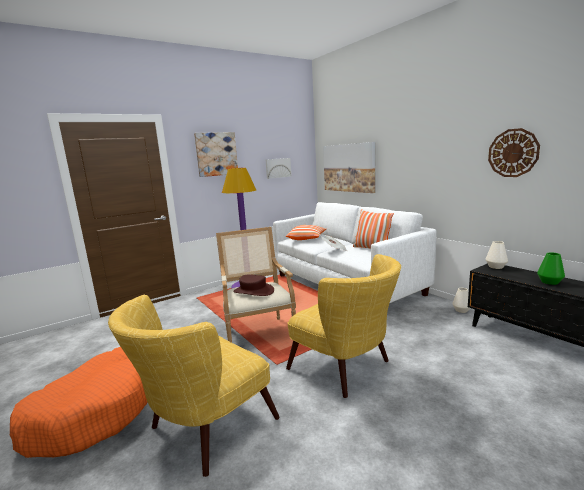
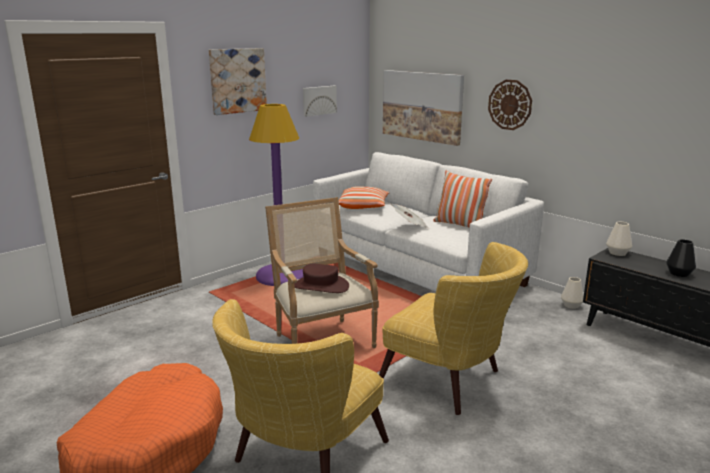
camera: 10 degrees left, 5 degrees up
(513, 153) = (646, 114): wall clock -> wall clock (510, 104)
(549, 282) = (679, 273): green vase -> black vase

